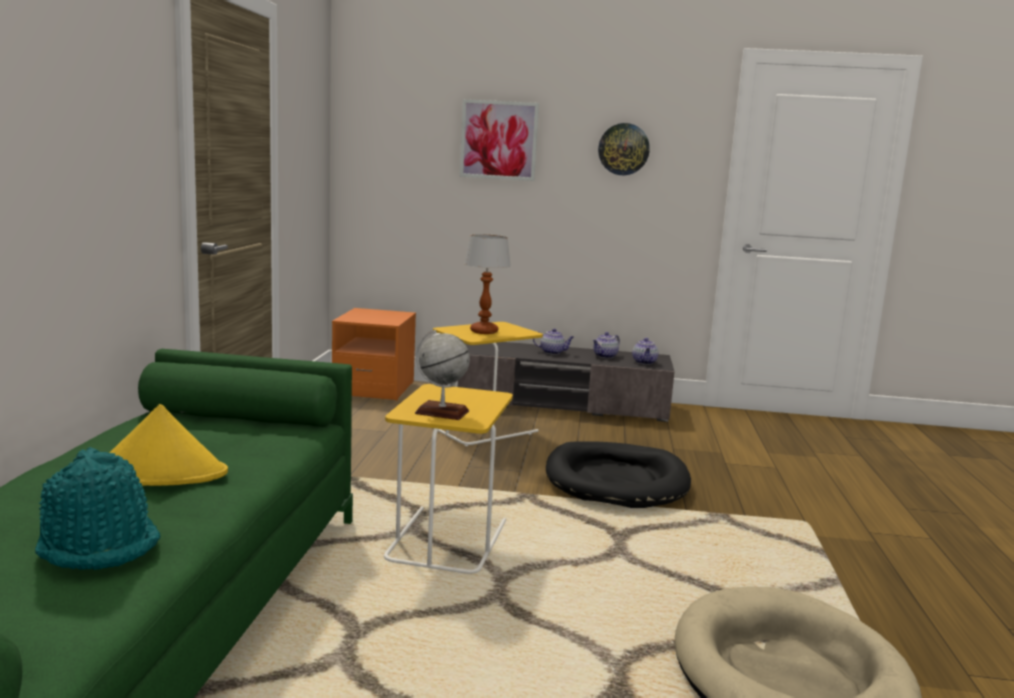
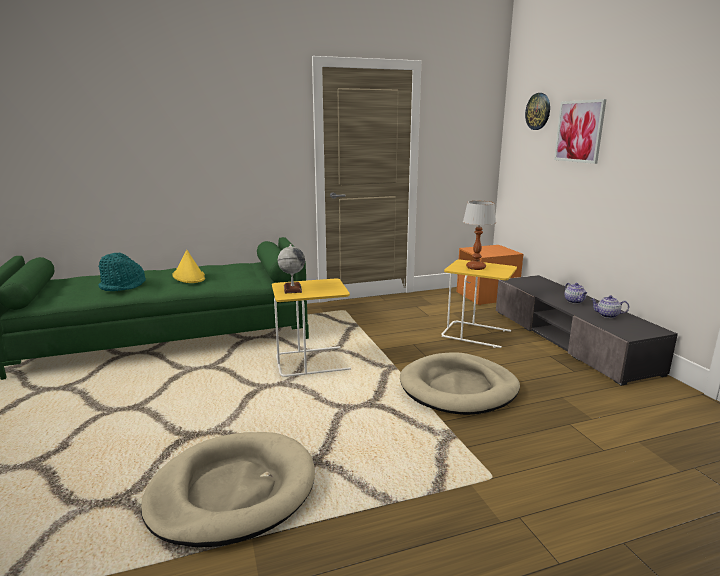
camera: 65 degrees right, 5 degrees up
(616, 480) = (458, 388): black dog bed -> beige dog bed
(623, 149) = (662, 135): wall clock -> wall clock (538, 111)
(644, 362) = (625, 329): teapot -> none

